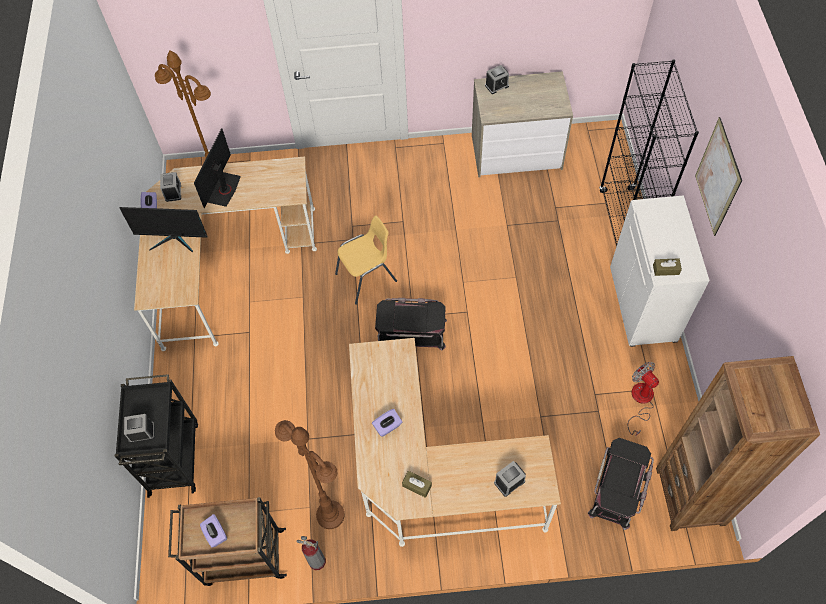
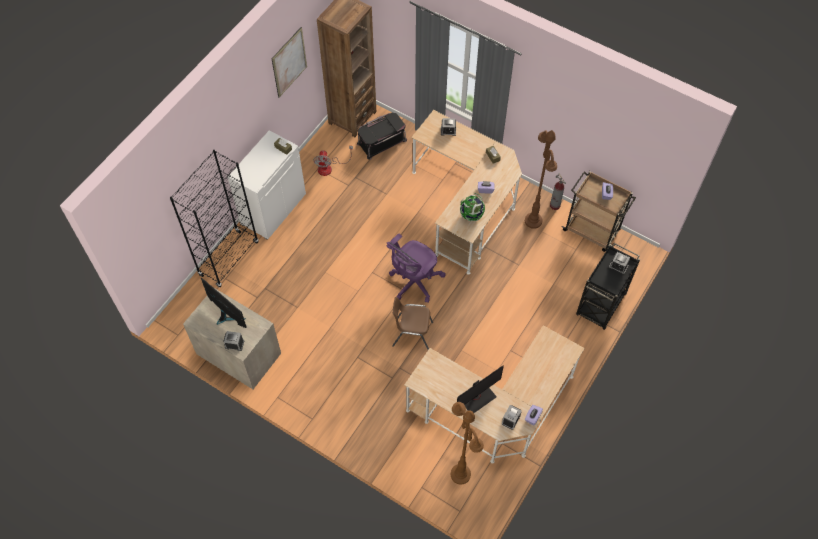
camera: 145 degrees left, 0 degrees up
(174, 239) = (532, 380): monitor -> monitor (226, 315)
(367, 278) = (412, 334): yellow chair -> brown chair
(377, 378) = (471, 215): none -> globe
(411, 331) = (413, 283): black storage box -> purple office chair
(717, 177) = (232, 126): picture -> picture (289, 62)

